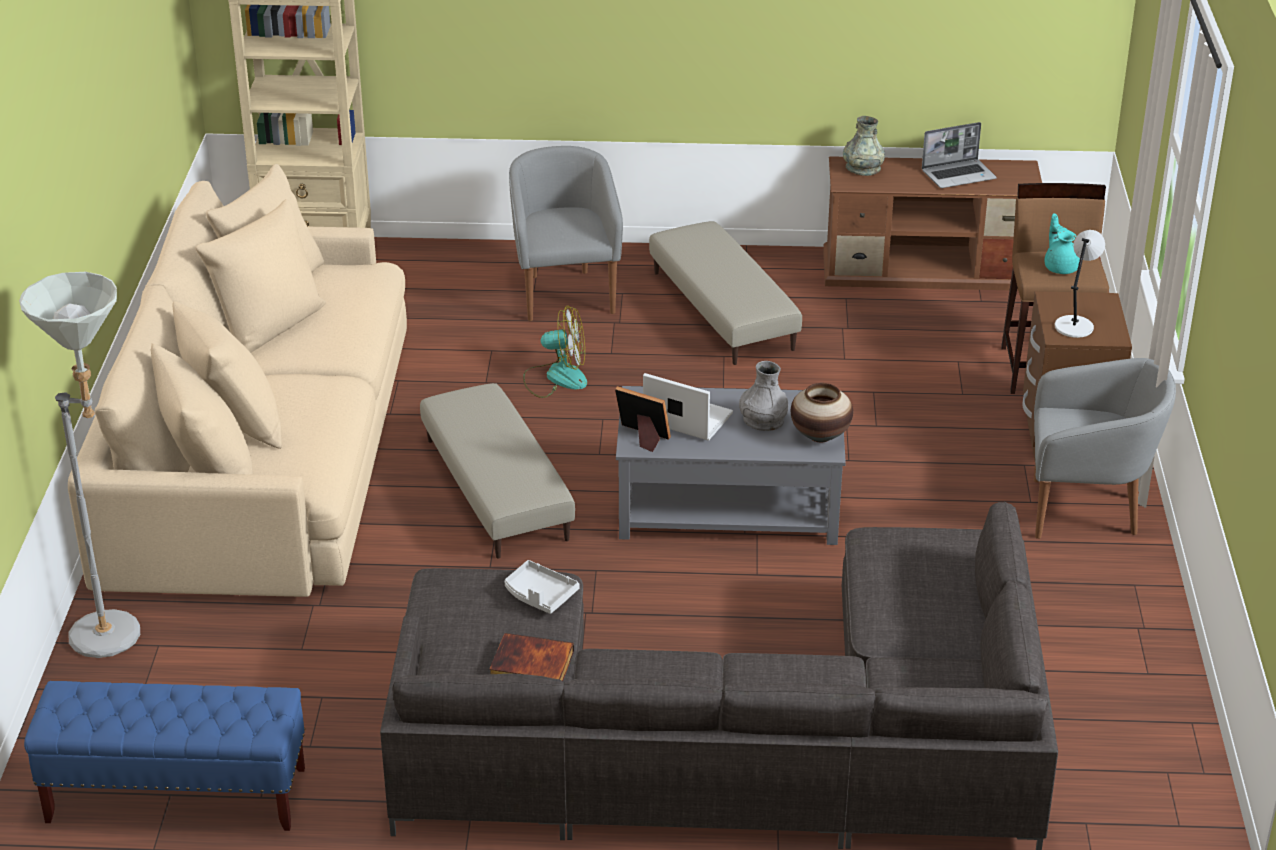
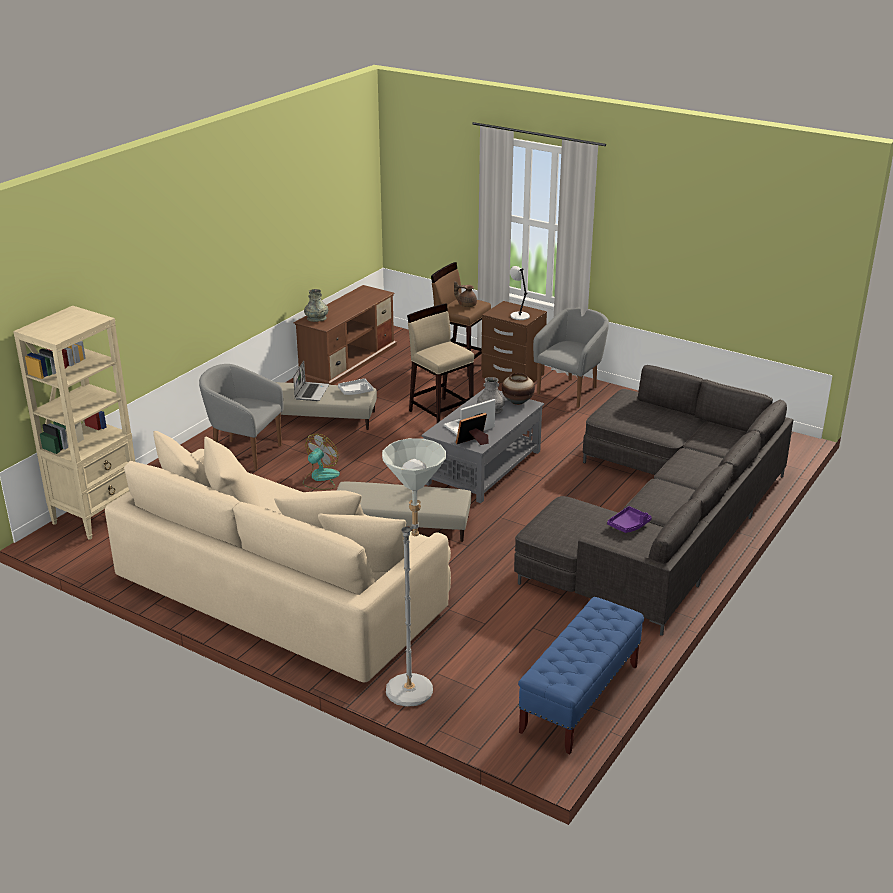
camera: 60 degrees left, 5 degrees down
(531, 666) = (629, 525): book -> purple tray
(539, 595) = (573, 507): grey tray -> grey tray (356, 391)
(859, 409) = (441, 412): none -> beige stool
(959, 175) = (352, 302): laptop -> laptop (311, 392)
(1060, 267) = (466, 305): turquoise teapot -> brown teapot

